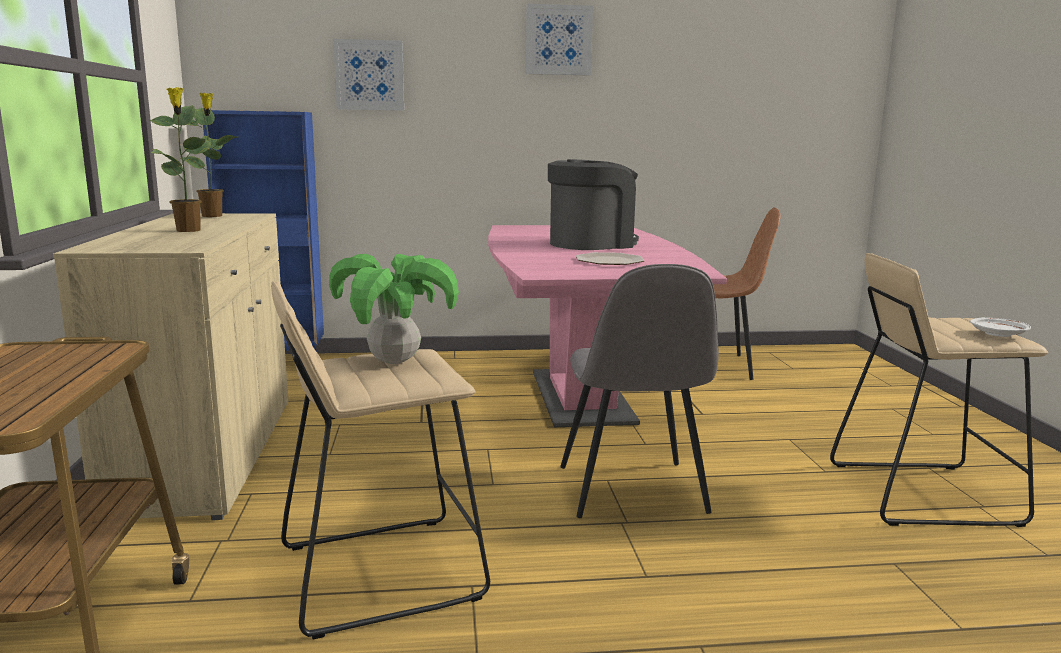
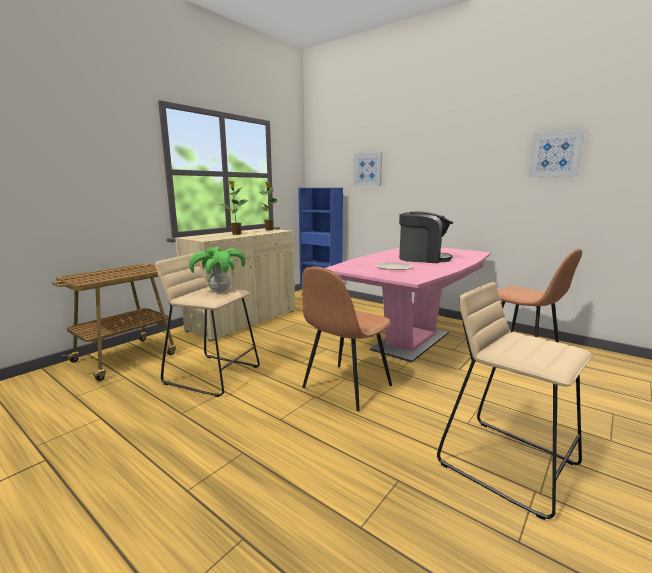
camera: 45 degrees right, 0 degrees up
(558, 40) = (458, 144): picture -> picture (555, 154)
(632, 491) = (345, 387): grey chair -> brown chair
(998, 334) = (548, 360): white plate -> none

